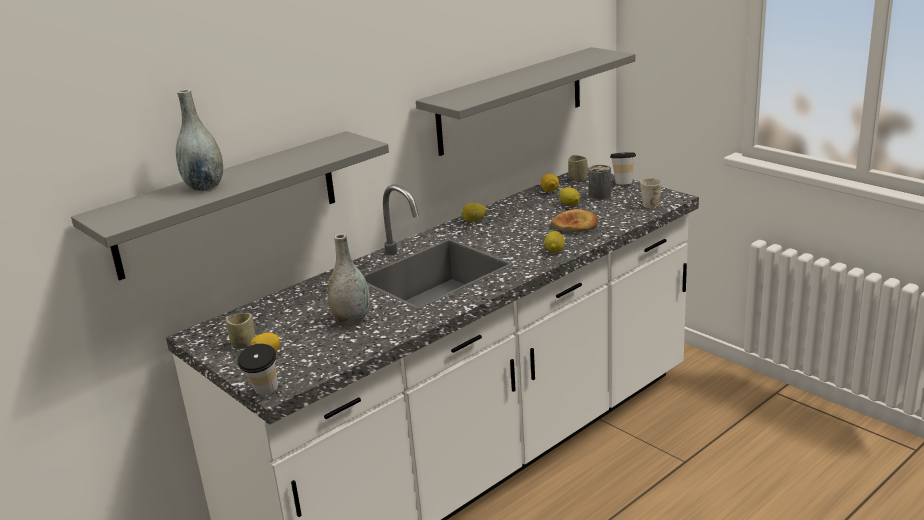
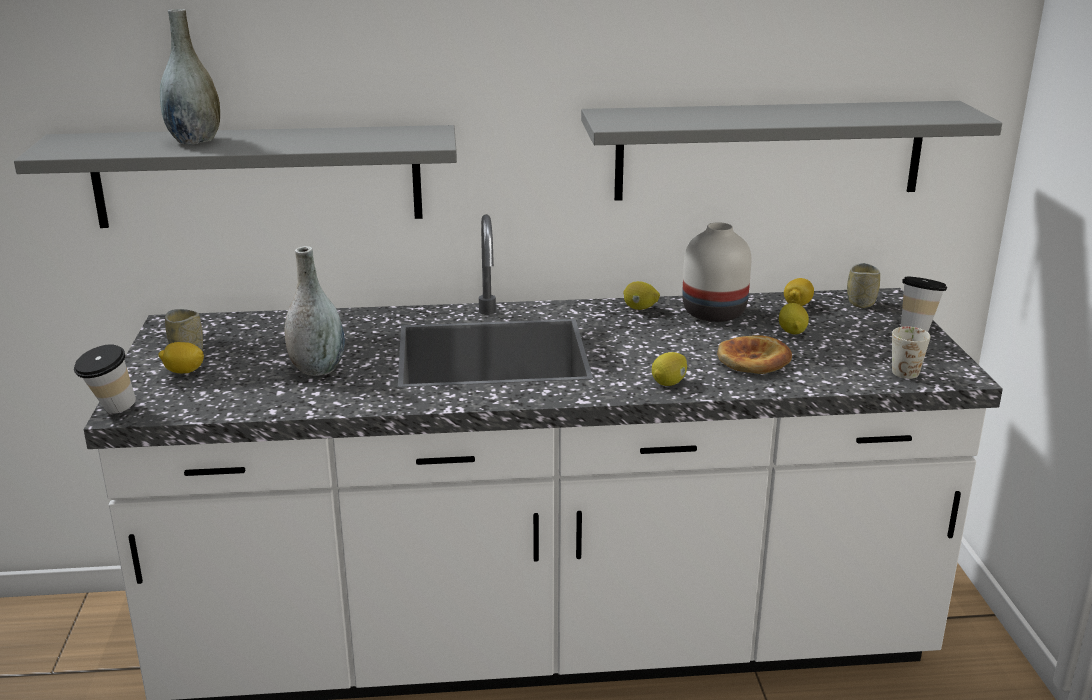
camera: 35 degrees right, 0 degrees up
(517, 209) = (715, 313): none -> white vase
(600, 196) = (853, 335): can -> none

